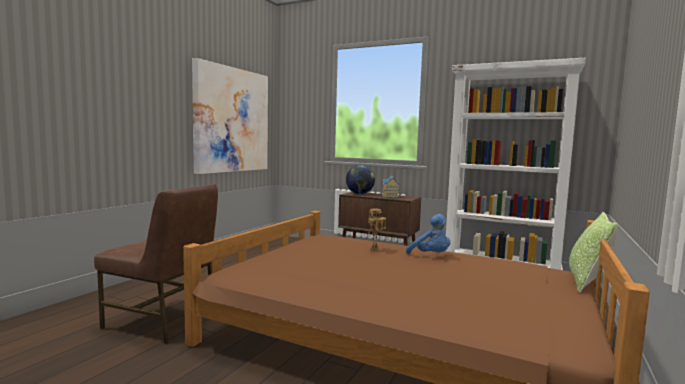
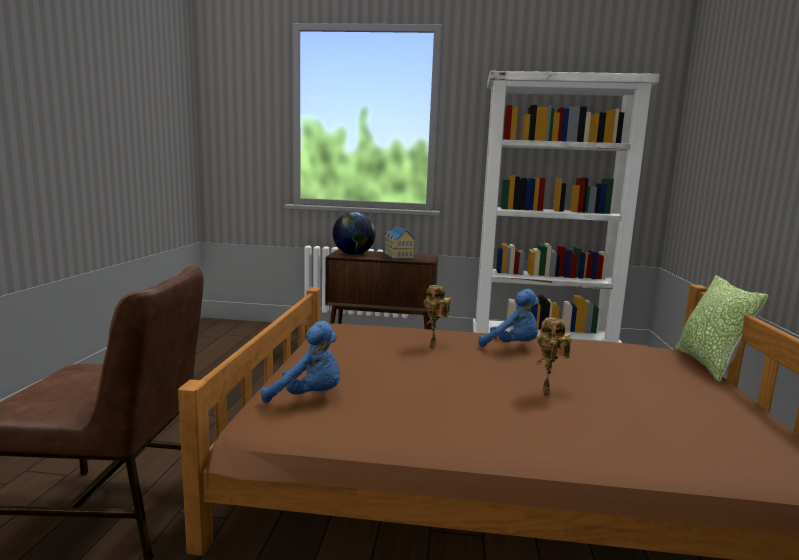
camera: 20 degrees left, 5 degrees up
(231, 120) = (134, 139): picture -> none
(267, 266) = (309, 397): none -> blue plush toy
(422, 281) = (548, 392): none -> toy robot

